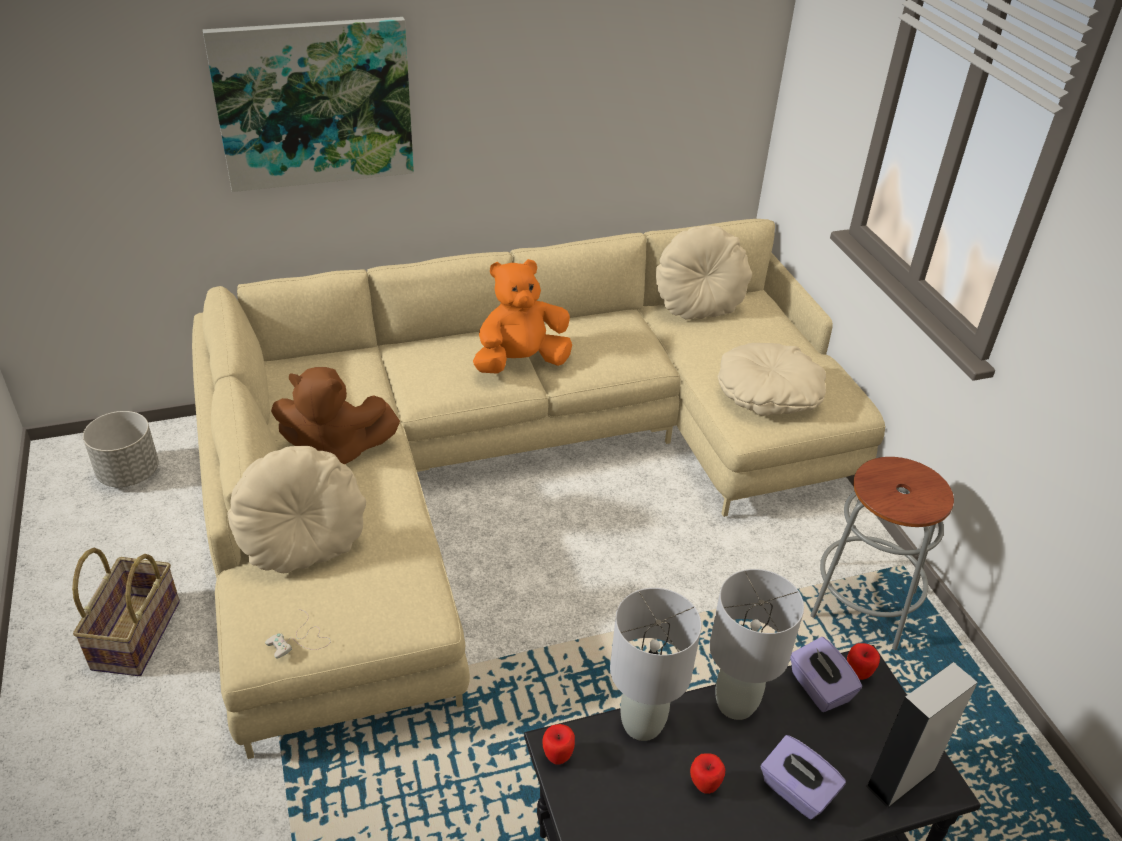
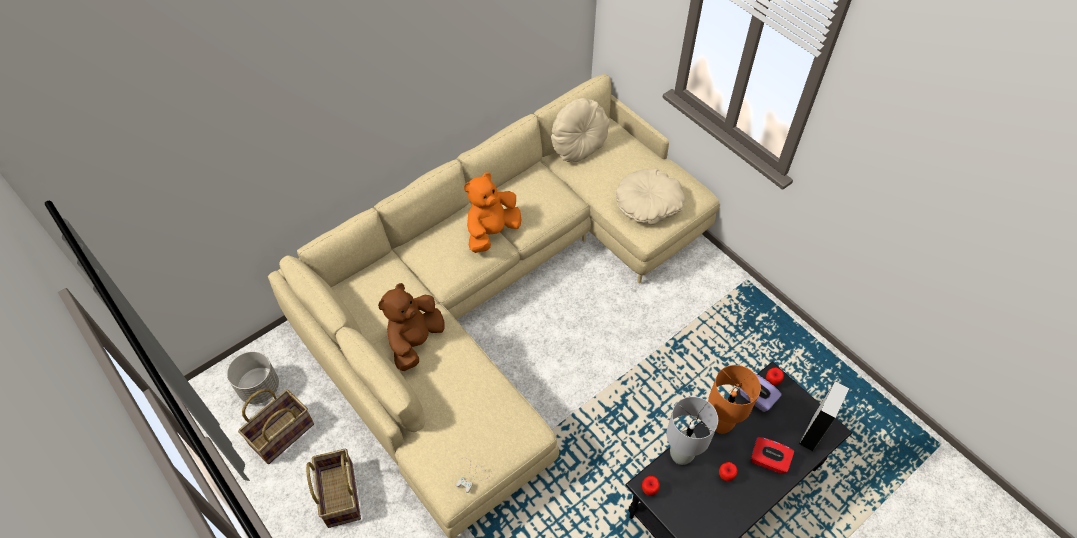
camera: 20 degrees left, 15 degrees up
(117, 533) = (281, 433): none -> basket
(305, 550) = (441, 418): beige pillow -> none
(314, 103) = (320, 123): picture -> none
(335, 450) = (415, 341): brown plush toy -> brown plush toy turned 135 degrees clockwise
(736, 703) = (720, 424): grey table lamp -> orange table lamp
(796, 791) = (768, 461): purple tissue box -> red tissue box
(863, 605) = (736, 313): grey stool -> none

